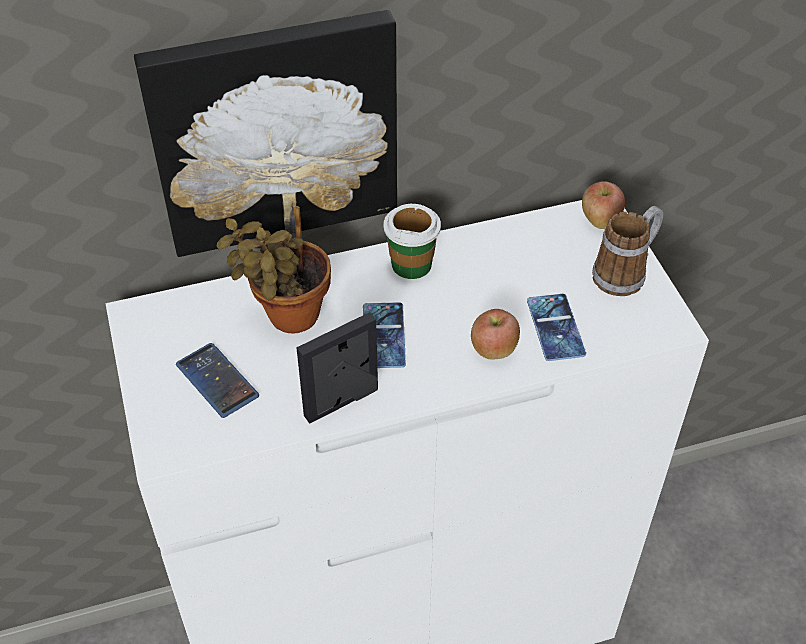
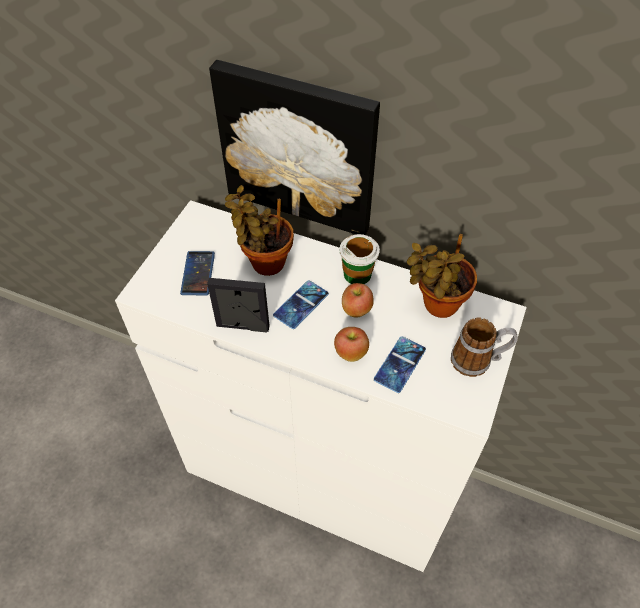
camera: 40 degrees right, 5 degrees up
(529, 244) = (436, 305): none -> potted plant
(599, 221) = (496, 318): apple -> apple (356, 310)

